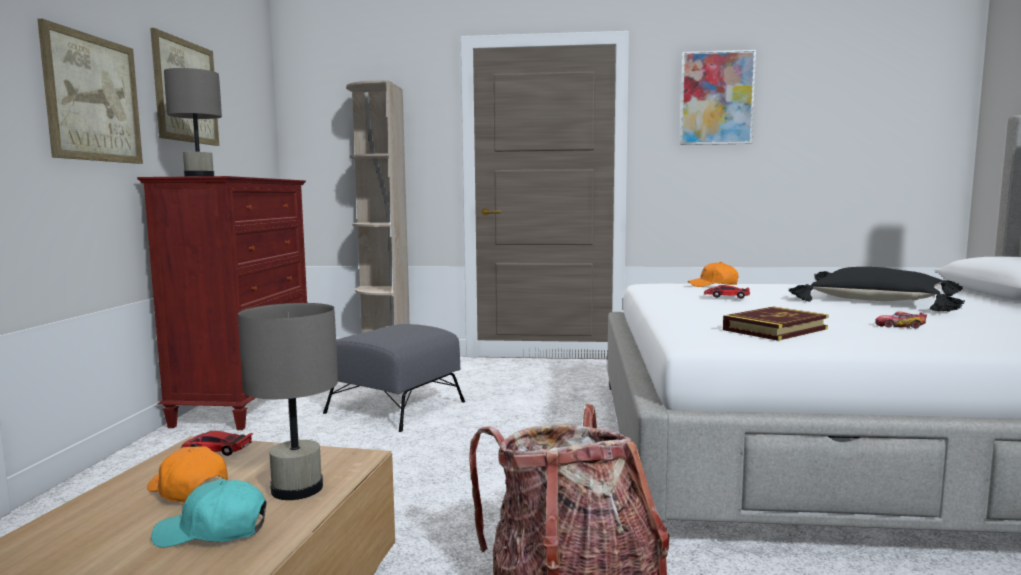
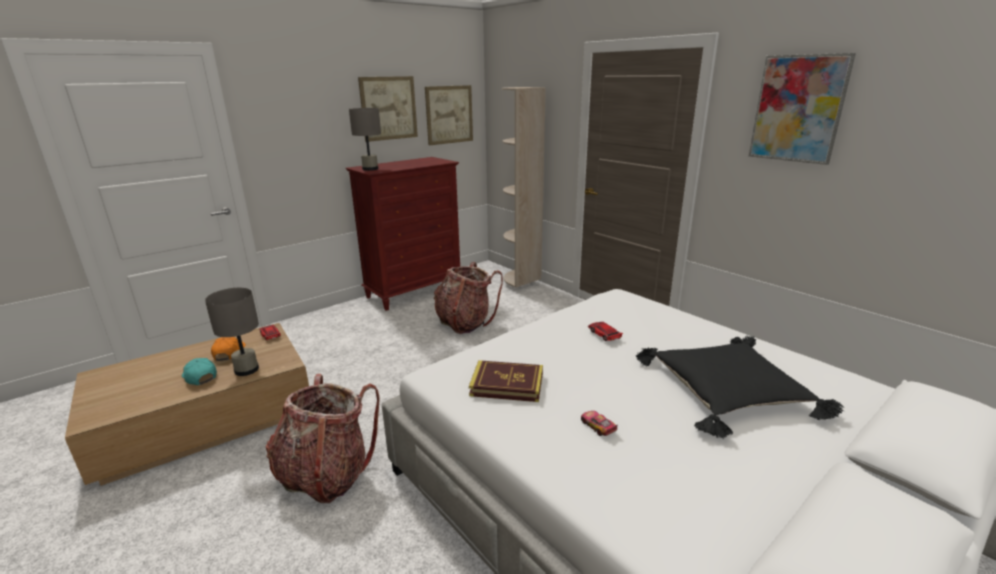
camera: 45 degrees right, 15 degrees up
(93, 98) = (314, 130): picture -> picture (449, 114)
(396, 407) = (465, 322): grey ottoman -> backpack
(713, 285) = (641, 315): orange cap -> none

